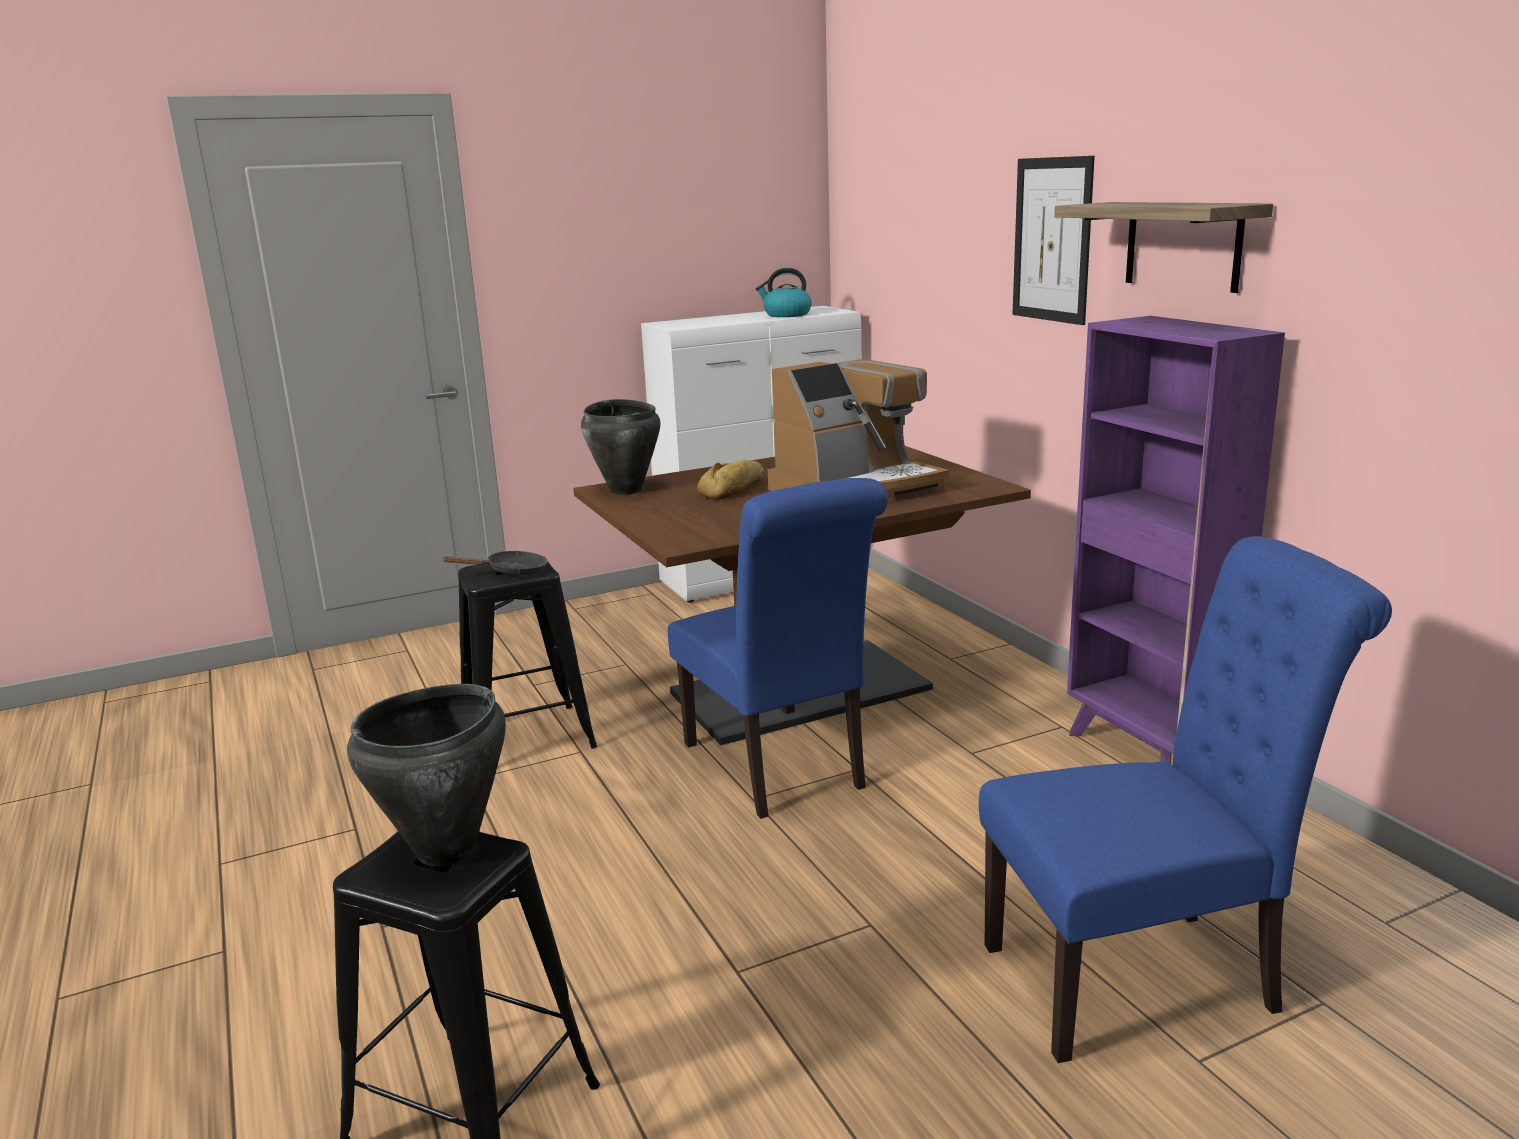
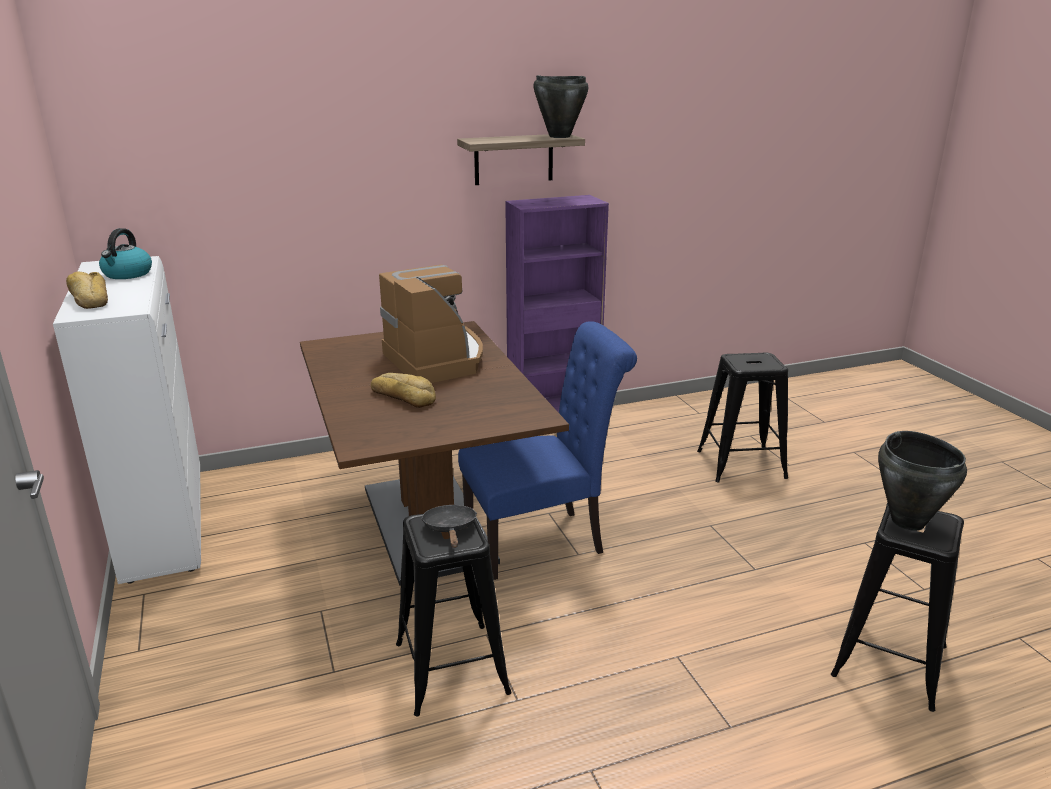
camera: 85 degrees left, 5 degrees up
(626, 490) = (372, 437): black cooking pot -> black cooking pot (559, 136)
(706, 319) = (89, 299): none -> bread
(1052, 240) = (404, 166): picture -> none
(1146, 976) = (740, 464): blue chair -> black stool

